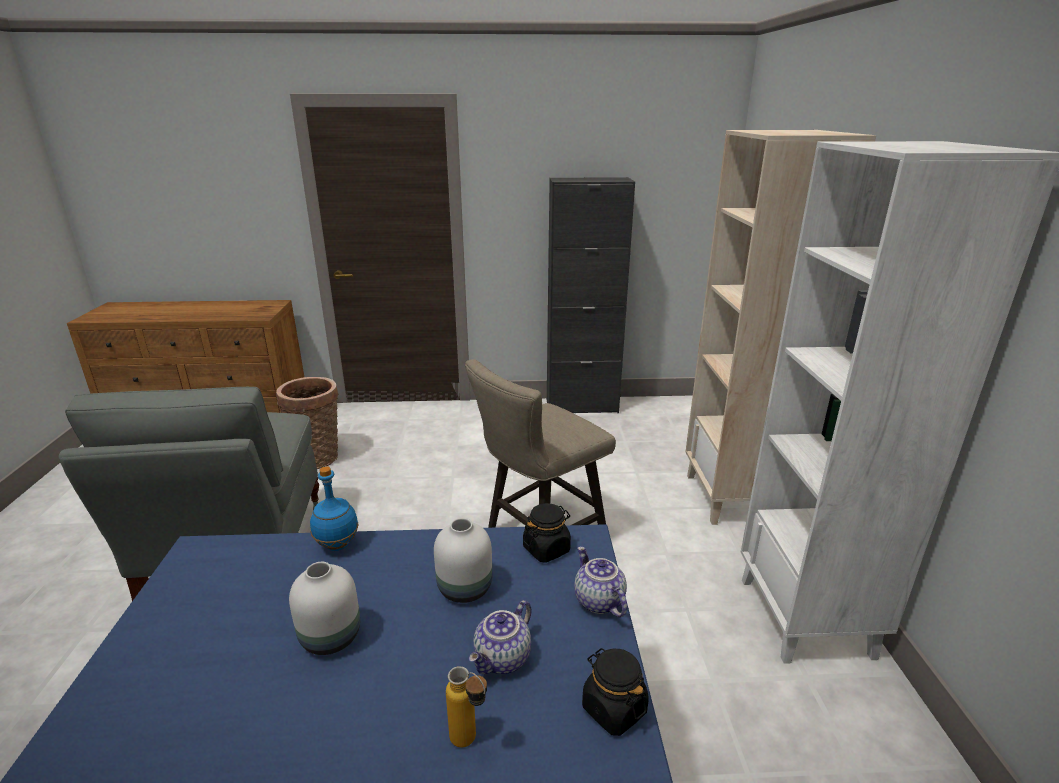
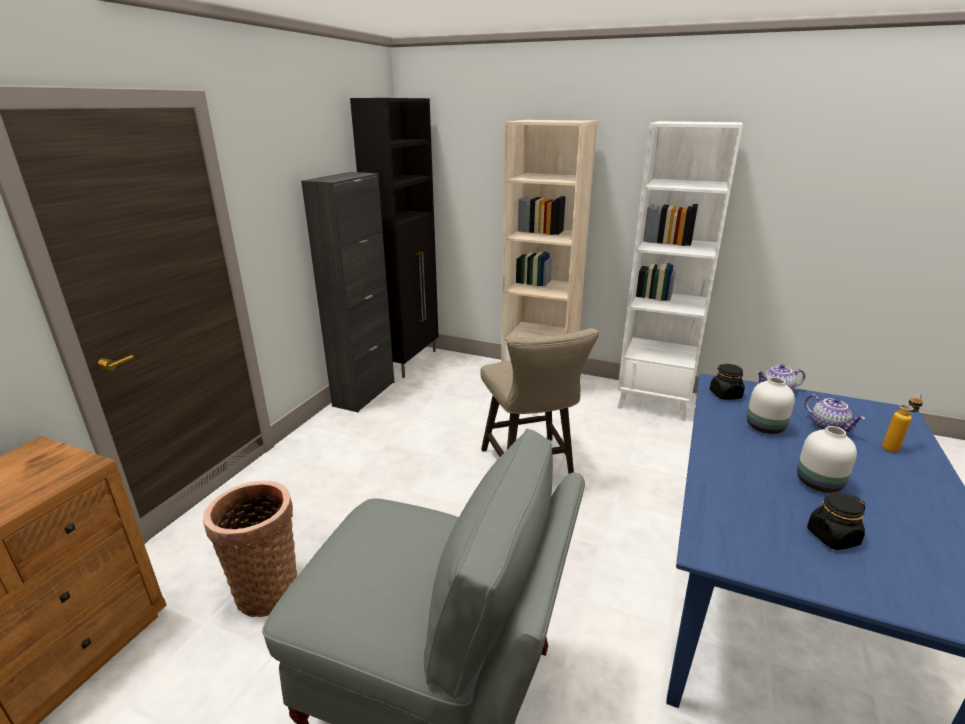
camera: 65 degrees left, 0 degrees up
(337, 545) = (709, 471): blue bottle -> none
(613, 709) = (858, 406): black jar -> black jar (832, 537)
(669, 407) = (409, 361): none -> black cabinet

